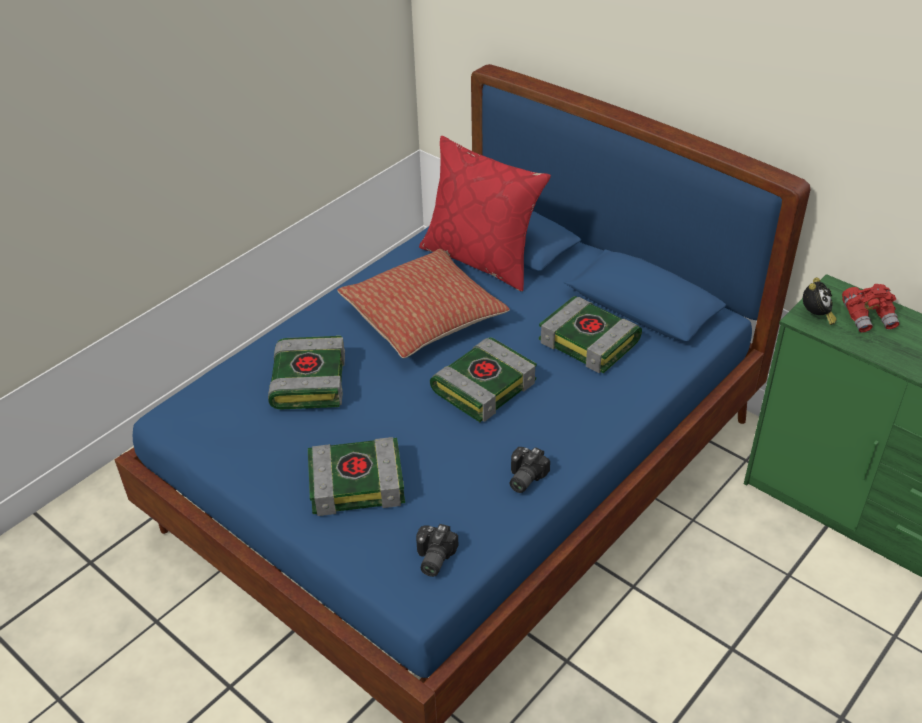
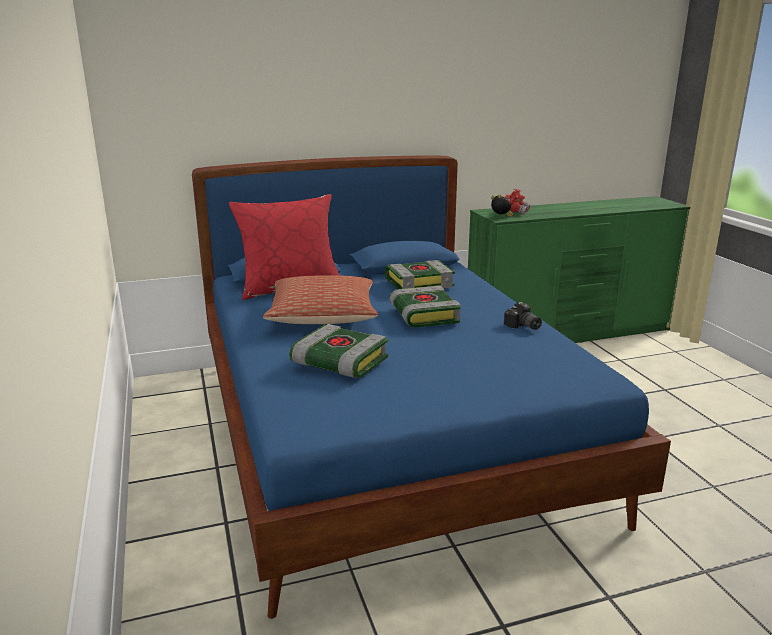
camera: 60 degrees left, 20 degrees down
(358, 482) = (474, 373): book -> none
(432, 558) = (576, 367): camera -> none

